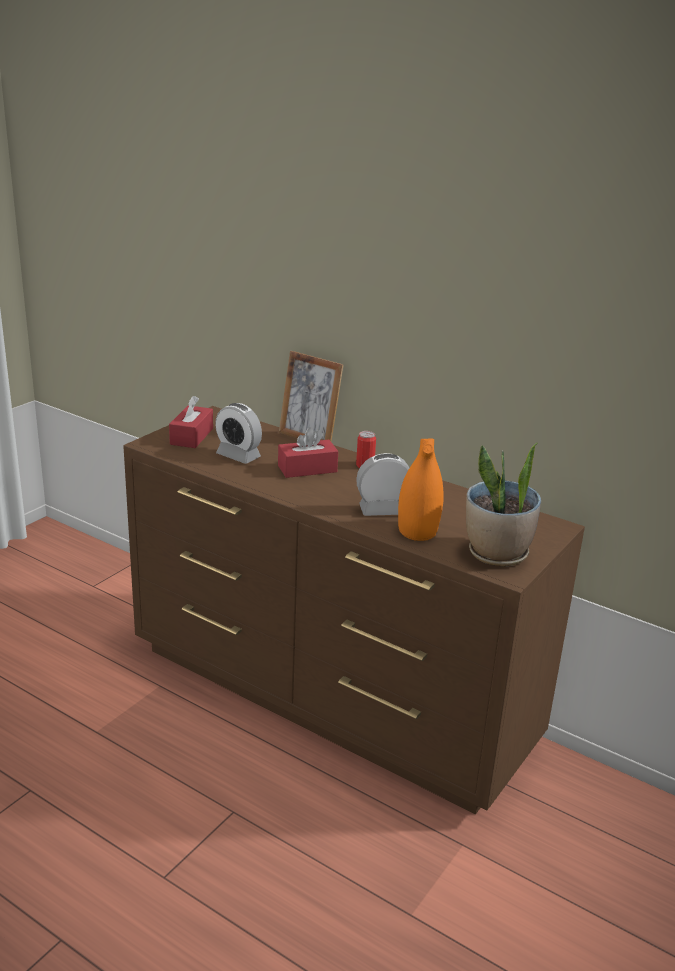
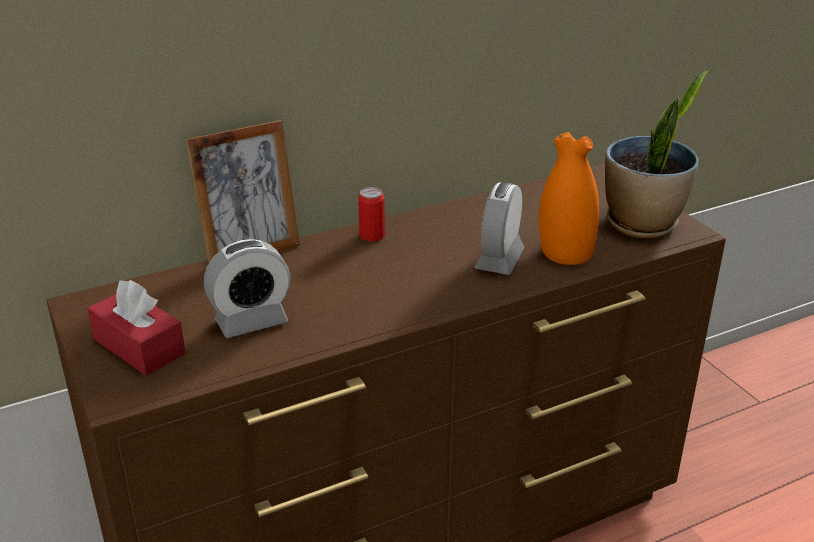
camera: 60 degrees left, 5 degrees up
(307, 469) = (344, 278): red tissue box -> none

